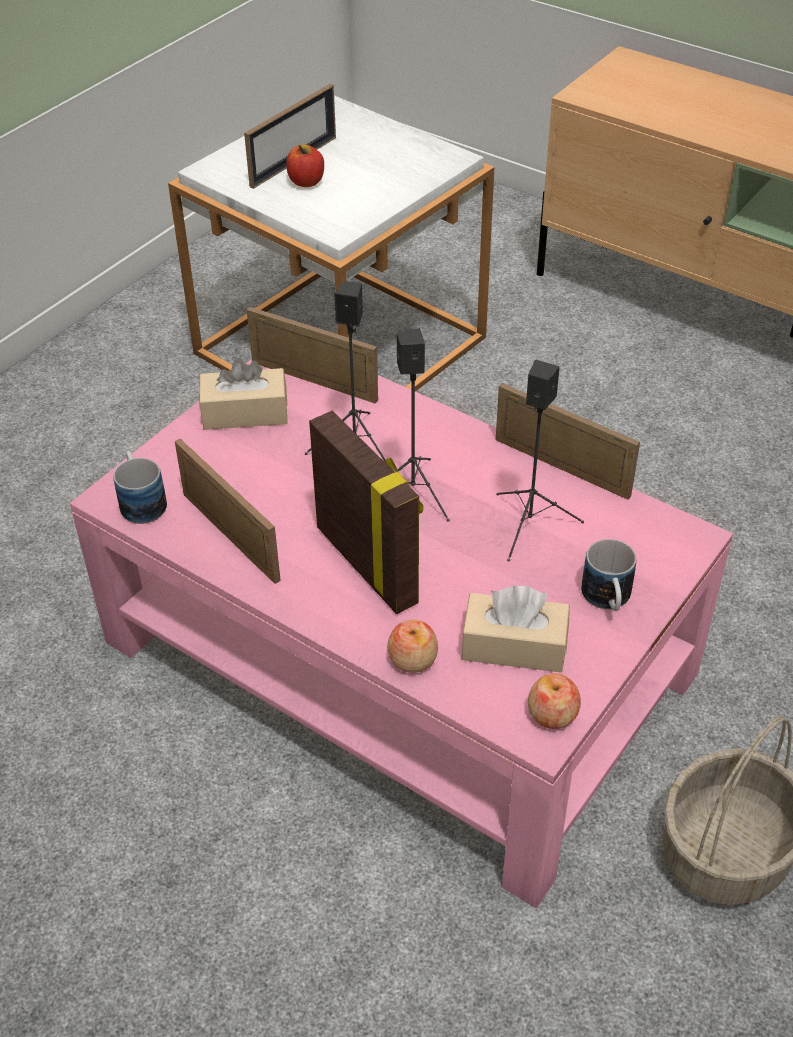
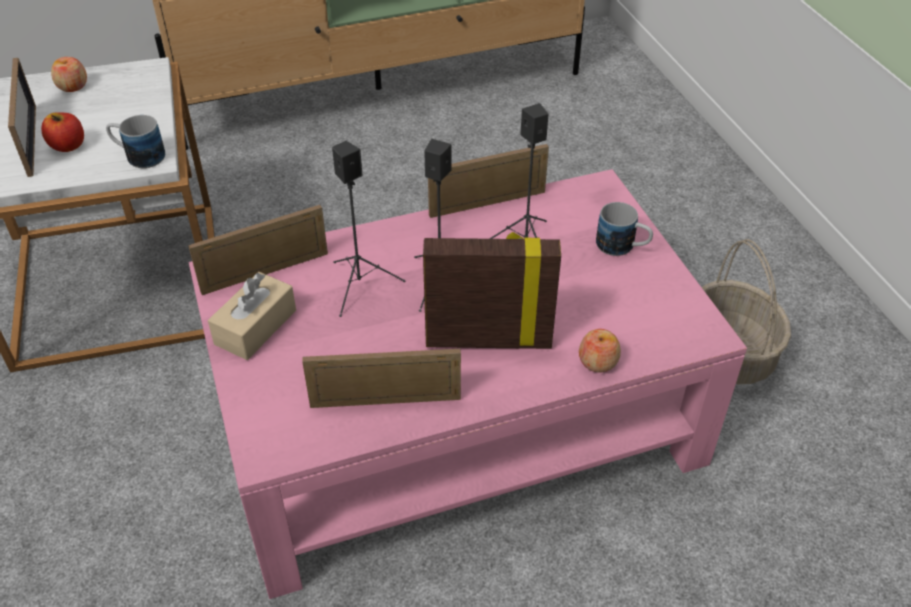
camera: 55 degrees left, 0 degrees up
(141, 501) = (288, 438): mug -> mug (138, 156)
(514, 646) = (626, 308): beige tissue box -> none
(552, 714) = (697, 321): apple -> apple (72, 86)

